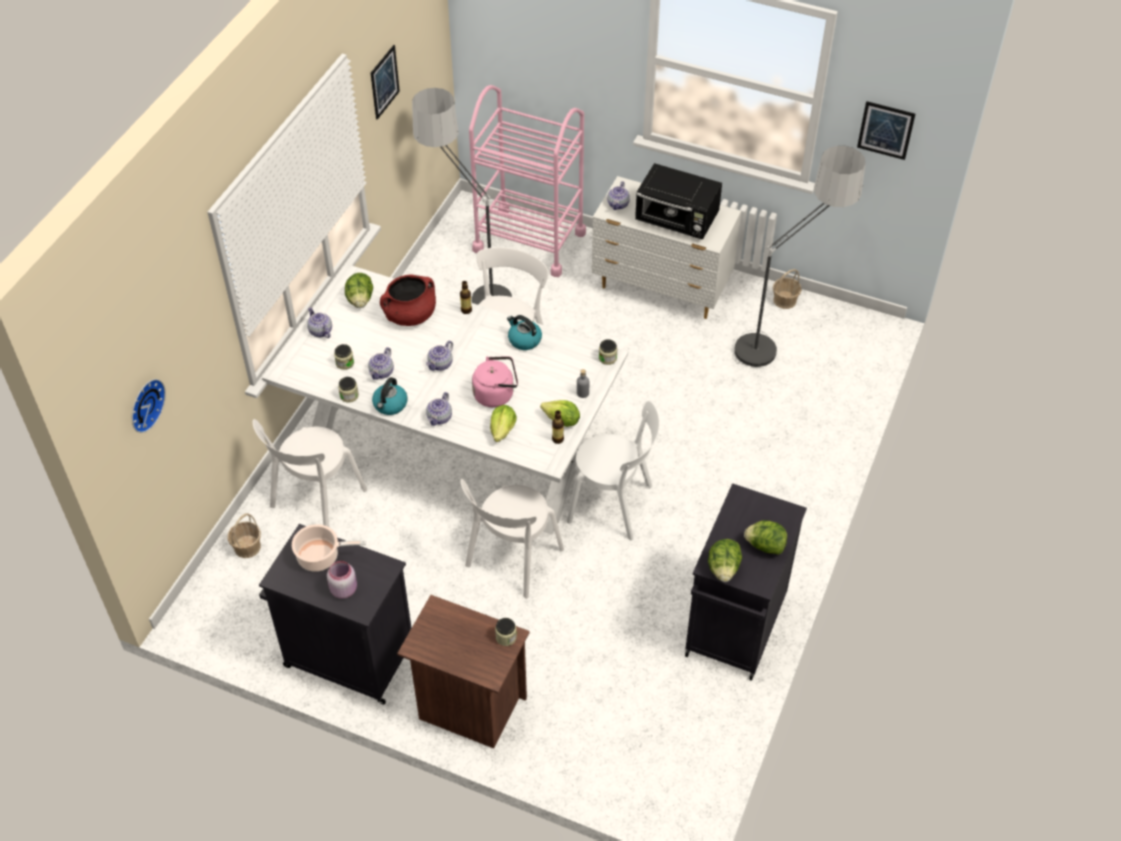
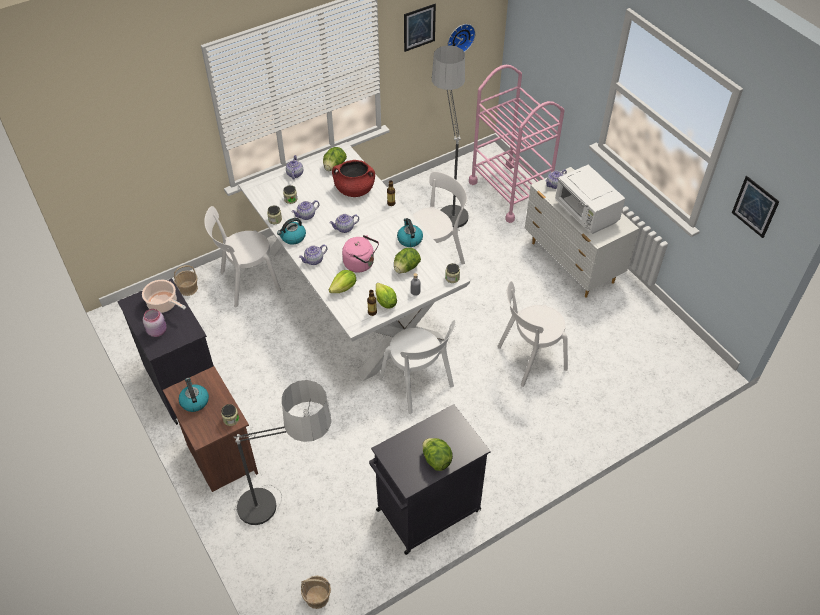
camera: 35 degrees right, 0 degrees up
(144, 404) = (110, 153): wall clock -> wall clock (459, 38)
(446, 643) = (194, 401): none -> kettle
(512, 560) = (325, 383): white chair -> white chair (529, 359)
(677, 221) = (586, 214): black microwave -> white microwave
(723, 569) = (393, 458): lettuce -> lettuce (406, 268)
(781, 338) = (629, 337): floor lamp -> floor lamp (289, 508)
(785, 300) = (653, 313): basket -> basket (317, 597)

